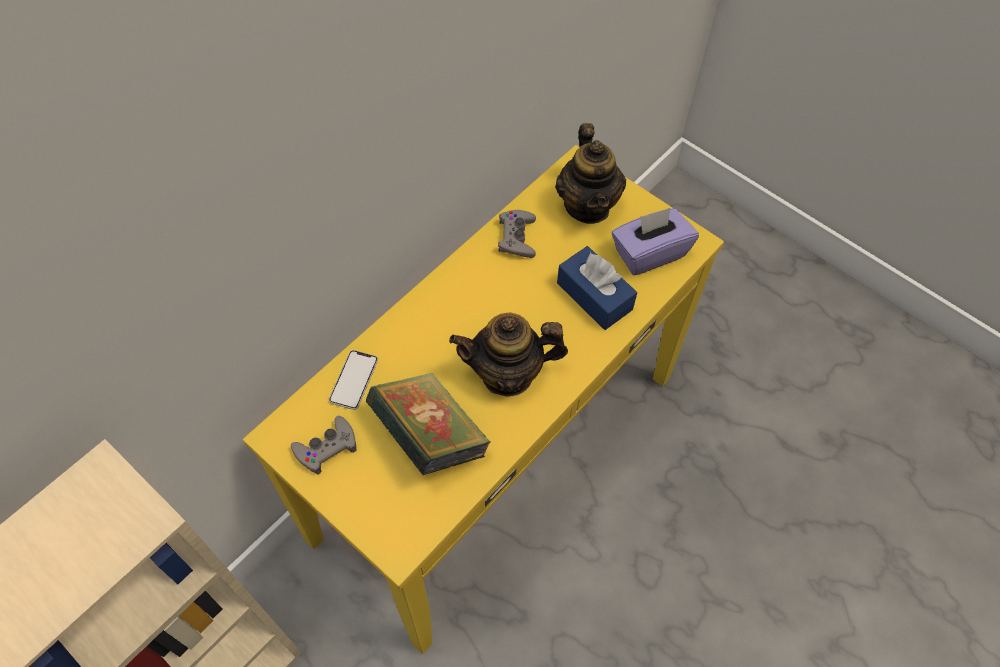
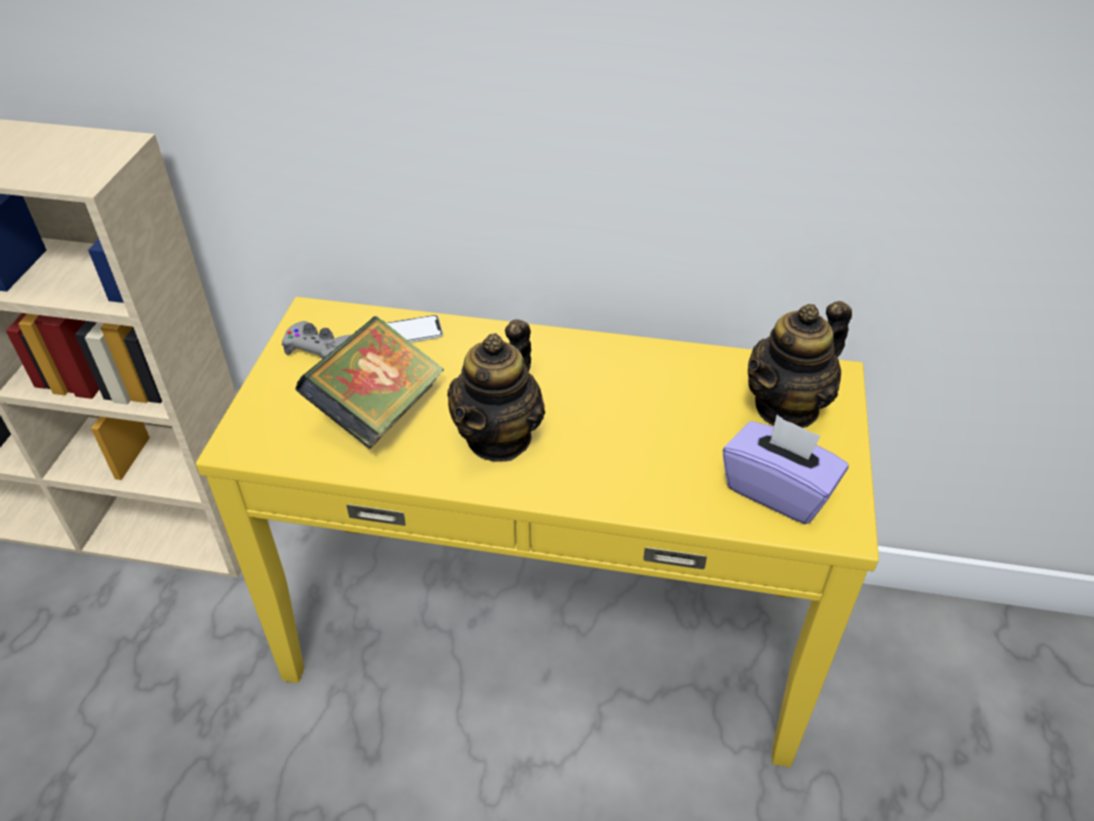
camera: 60 degrees right, 15 degrees down
(508, 374) = (499, 437): teapot -> teapot turned 120 degrees counterclockwise
(517, 237) = (681, 370): grey game controller -> none
(594, 296) = (666, 465): blue tissue box -> none

